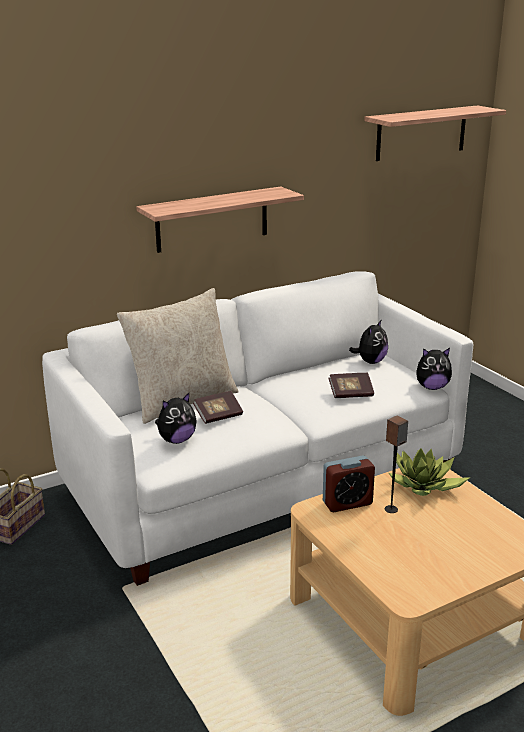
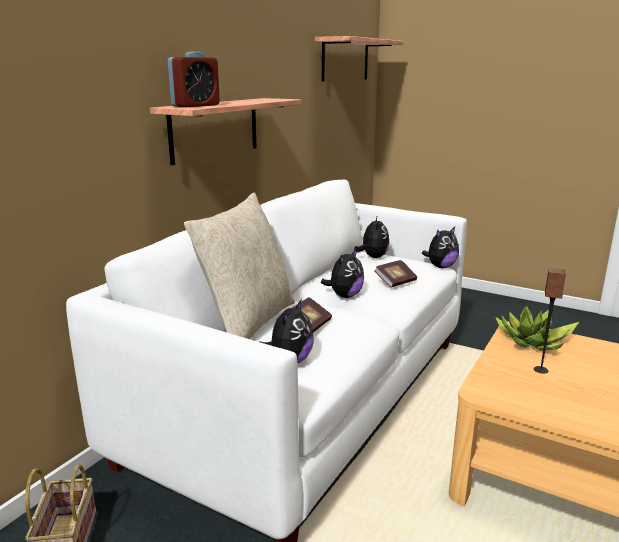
camera: 30 degrees left, 5 degrees down
(291, 396) = (344, 295): none -> plush toy
(347, 503) = (500, 376): alarm clock -> alarm clock (195, 106)

